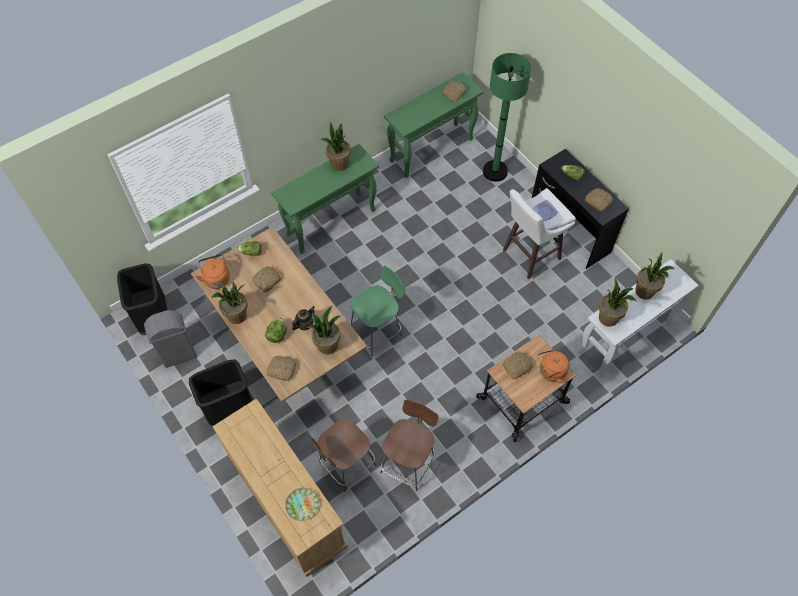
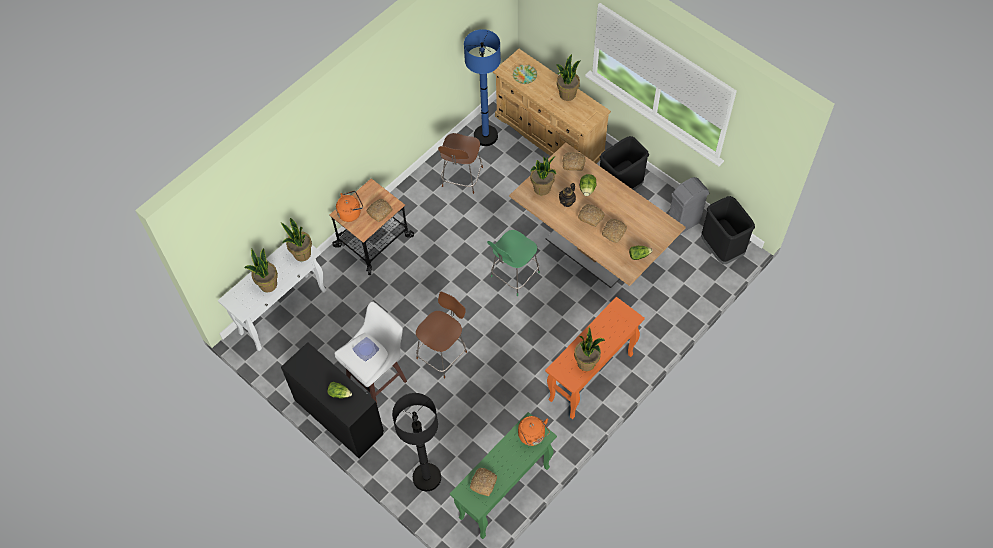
camera: 170 degrees right, 0 degrees up
(216, 278) = (660, 226): orange kettle -> orange kettle (532, 436)
(237, 316) = (627, 198): potted plant -> potted plant (567, 94)
(331, 222) = (590, 378): green console table -> orange console table
(345, 465) = (511, 167): brown chair -> brown chair (443, 354)
(366, 518) = (485, 136): none -> blue floor lamp
(495, 171) = (426, 477): green floor lamp -> black floor lamp
(598, 201) = (312, 367): bread -> bread (591, 217)

